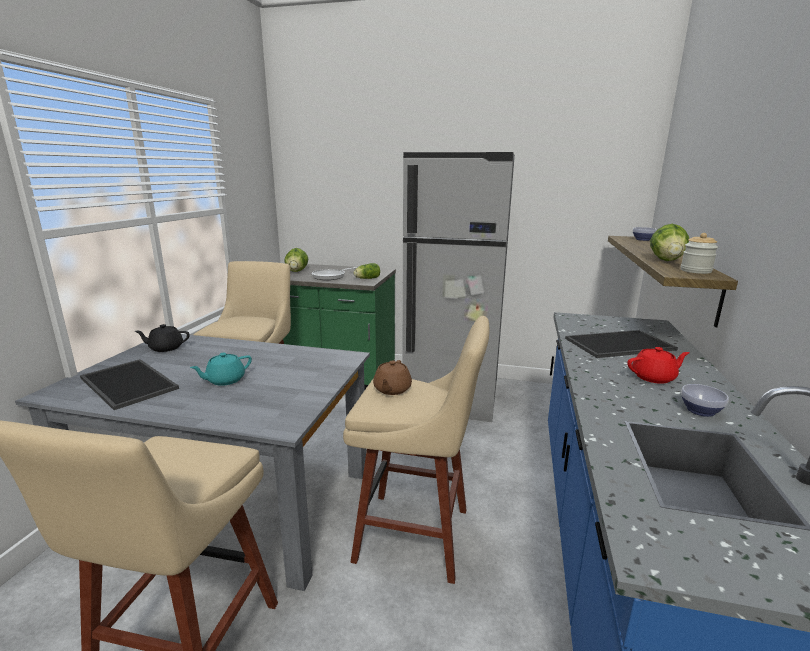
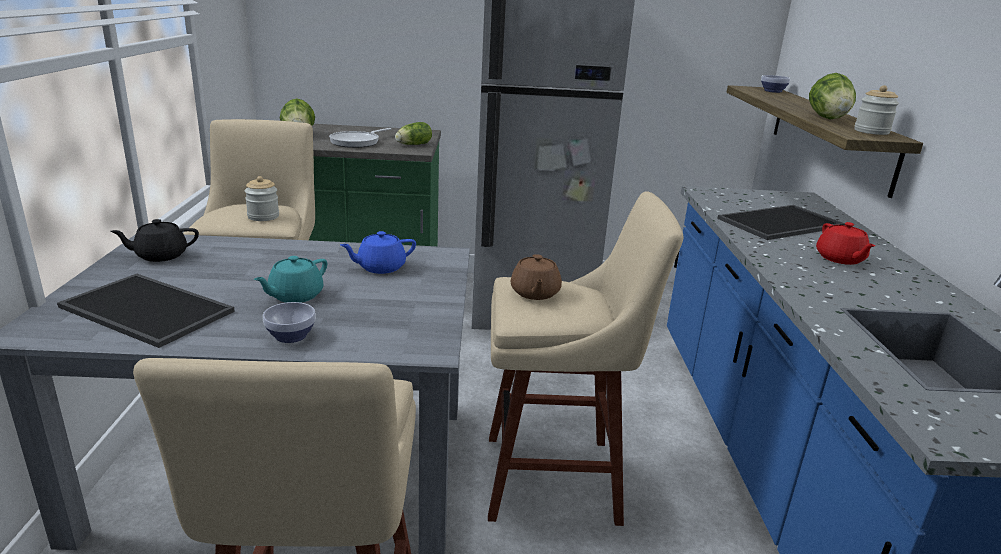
camera: 15 degrees left, 5 degrees up
(247, 325) = (263, 216): none -> jar
(296, 363) = (380, 267): none -> blue teapot
(654, 377) = (840, 259): red teapot -> red teapot turned 105 degrees clockwise
(699, 410) = (905, 291): bowl -> bowl (291, 335)

